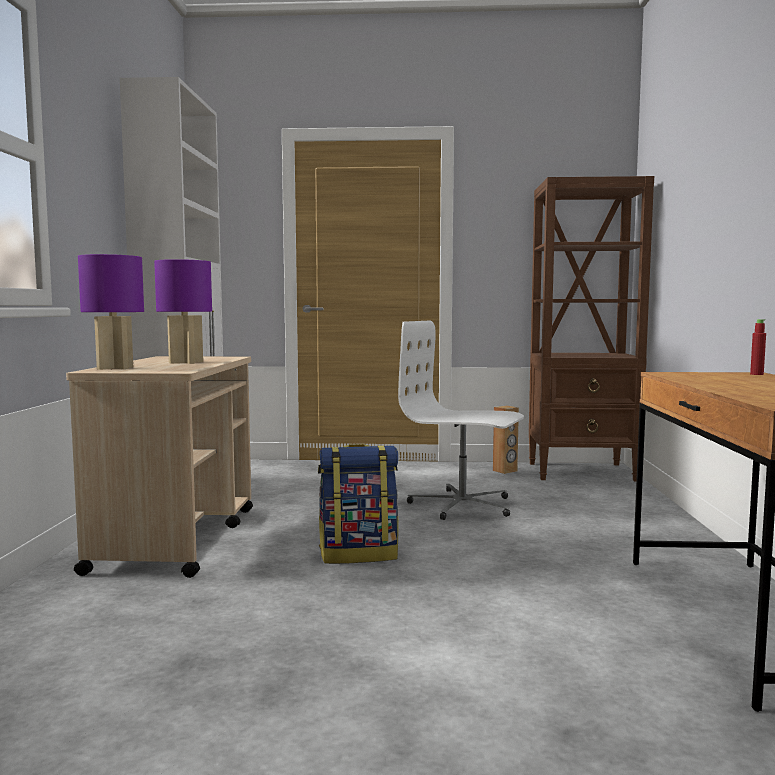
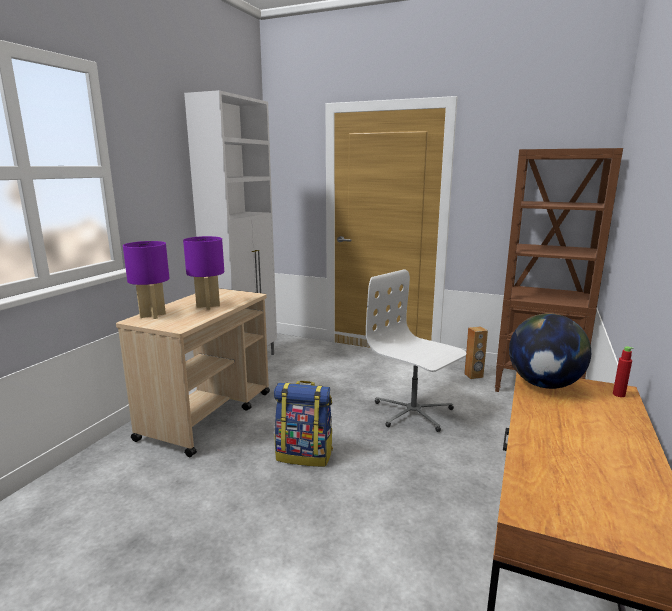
camera: 20 degrees right, 10 degrees up
(683, 374) = (544, 384): none -> globe

